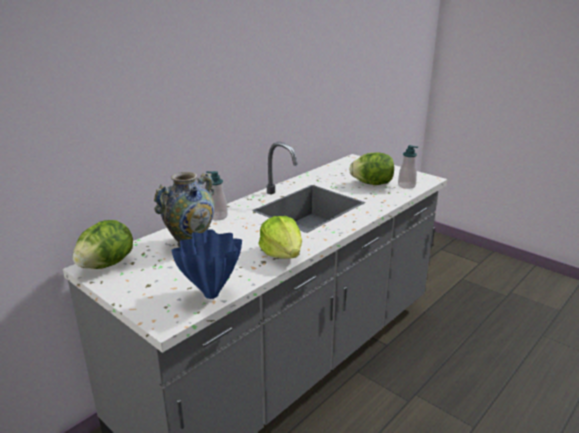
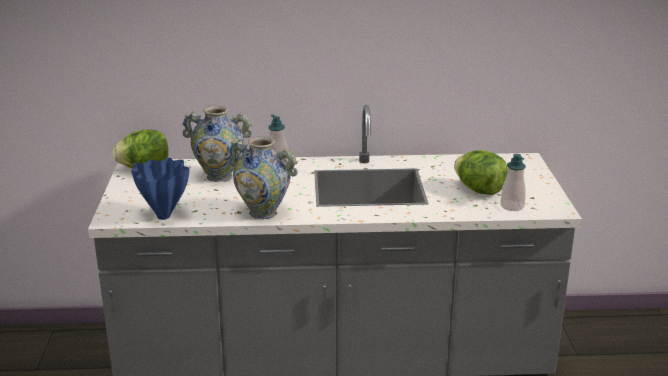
camera: 45 degrees right, 0 degrees up
(282, 253) = (263, 213): lettuce -> vase

